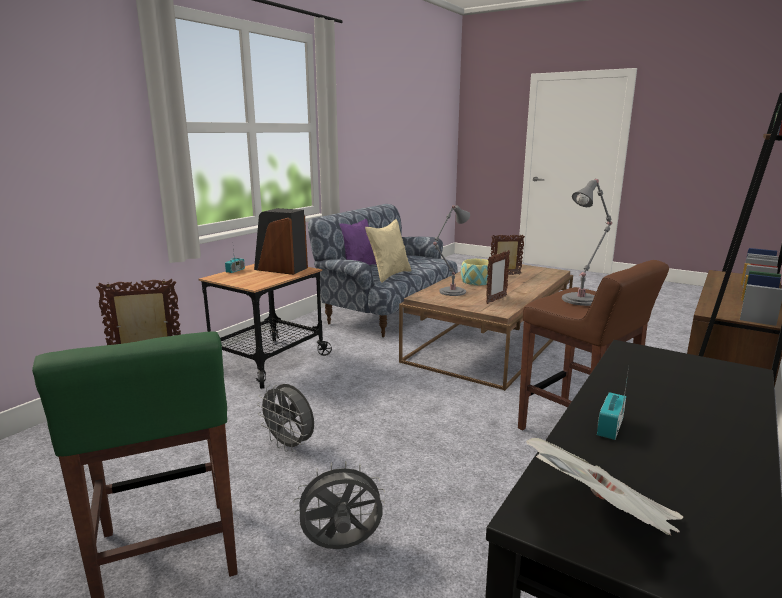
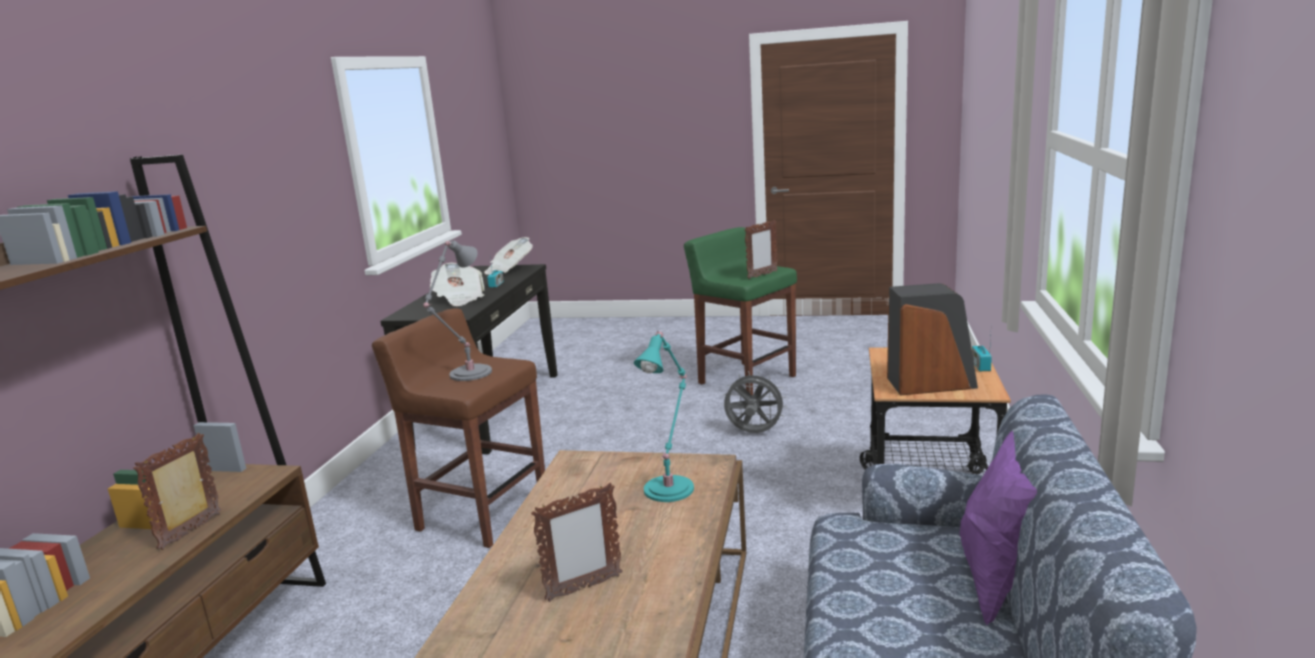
camera: 160 degrees right, 0 degrees up
(341, 547) = (653, 402): grey fan -> none
(389, 275) = (874, 558): beige pillow -> none
(450, 292) = (671, 487): grey table lamp -> turquoise table lamp
(477, 281) = (640, 539): bowl -> none
(496, 300) = (584, 484): picture frame -> picture frame (192, 531)
(666, 394) = (459, 299): none -> newspaper

